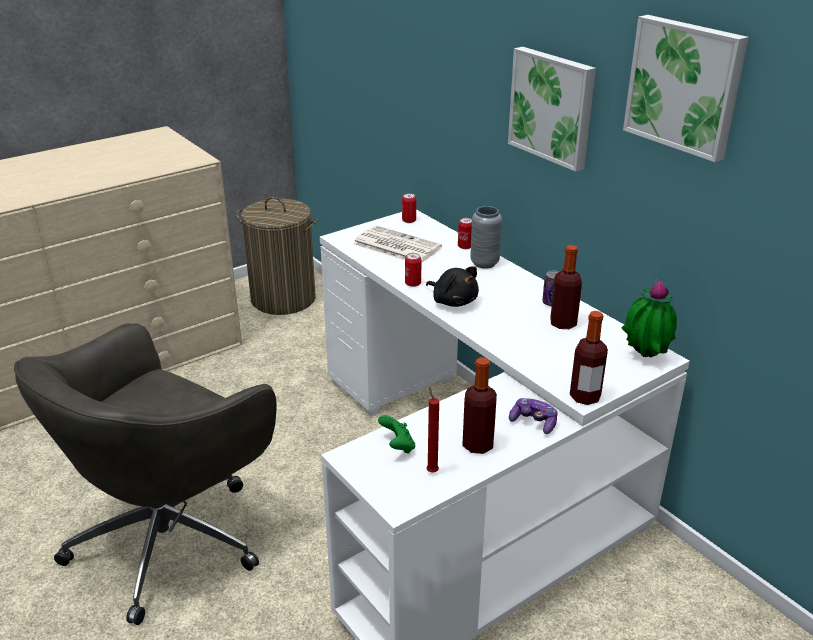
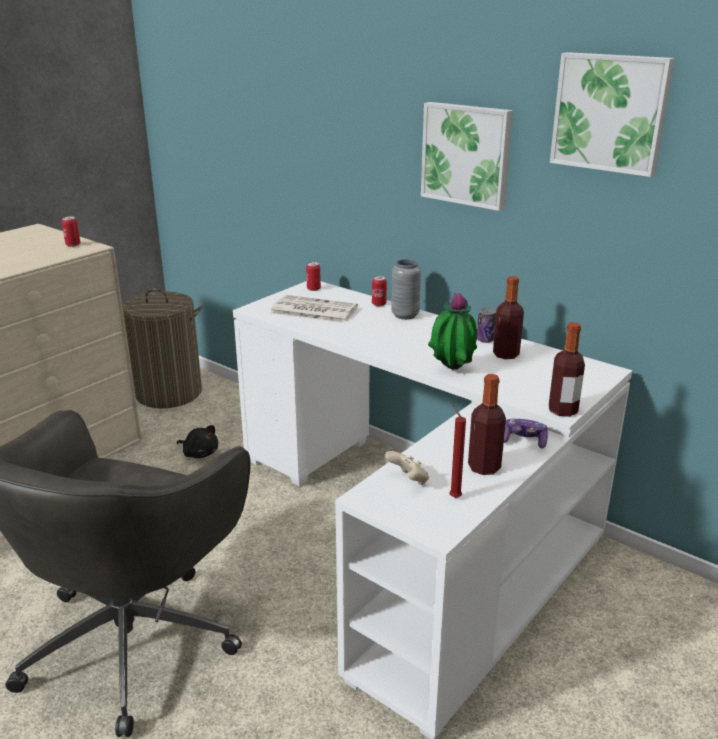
camera: 15 degrees left, 5 degrees down
(398, 446) = (408, 480): green game controller -> beige game controller
(413, 283) = (348, 339): can -> can (73, 245)
(453, 301) = (395, 348): black plush toy -> black plush toy (199, 453)
(644, 358) = (593, 373): potted plant -> potted plant (451, 371)

